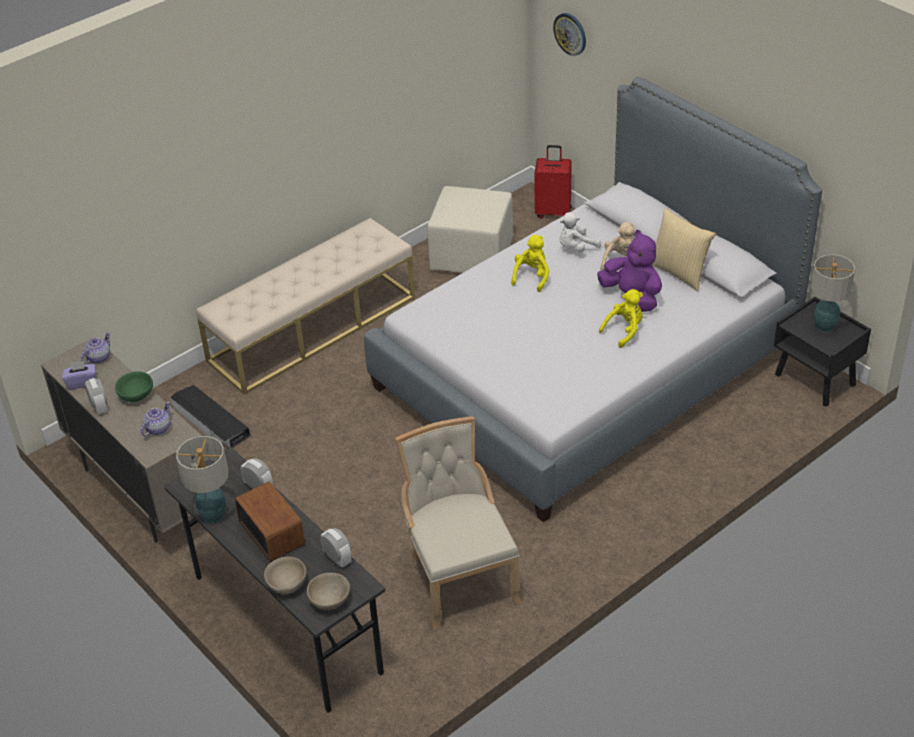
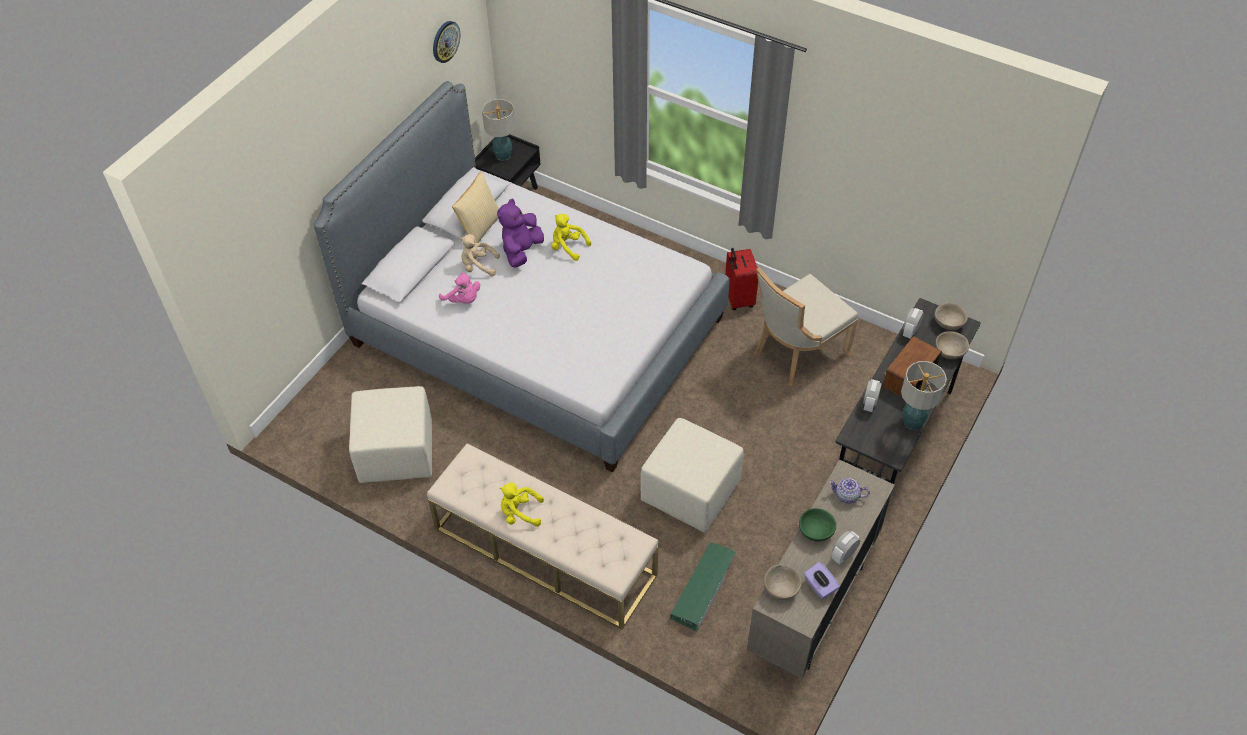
camera: 110 degrees left, 10 degrees up
(98, 358) = (781, 589): teapot -> beige bowl
(210, 422) = (703, 588): black storage box -> green storage box
(320, 437) = (689, 492): none -> beige ottoman
(532, 277) = (514, 320): yellow plush toy -> yellow plush toy (520, 513)
(553, 212) = (310, 405): red suitcase -> red suitcase (738, 299)
(570, 33) = (246, 260): wall clock -> wall clock (445, 41)
(576, 248) = (463, 300): white plush toy -> pink plush toy

